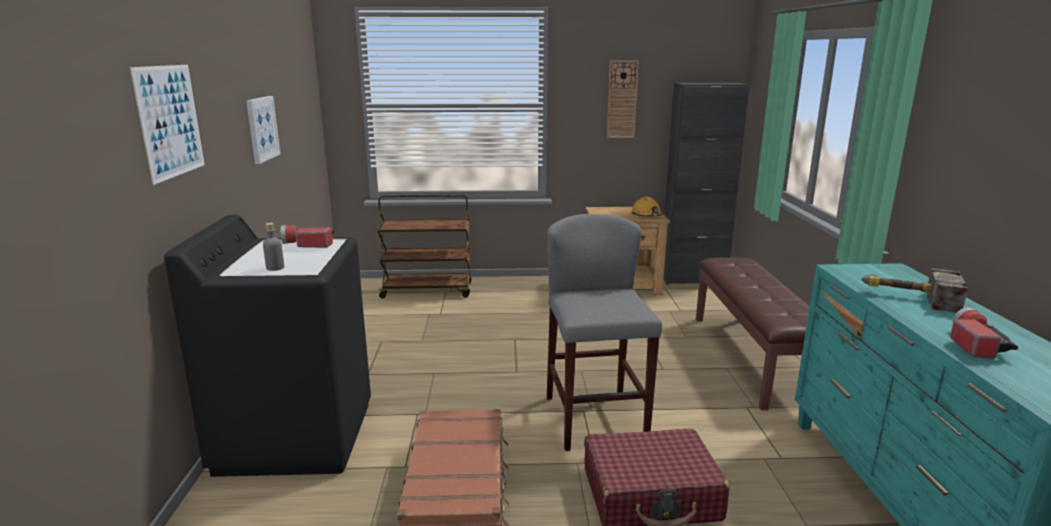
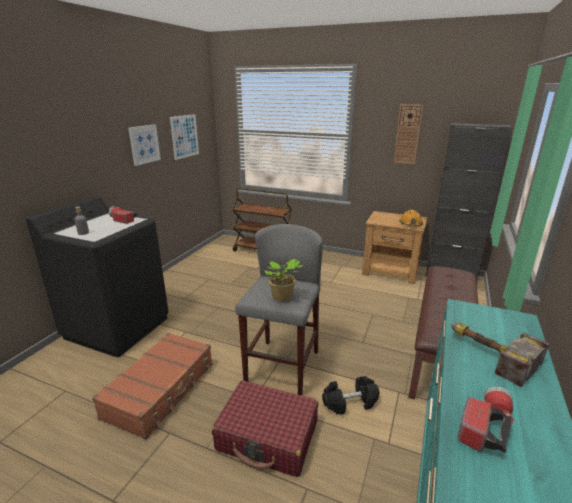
camera: 25 degrees right, 5 degrees up
(170, 121) = (44, 141): picture -> picture (185, 136)
(618, 307) = (282, 297): none -> potted plant
(708, 433) = (350, 403): none -> black dumbbell

